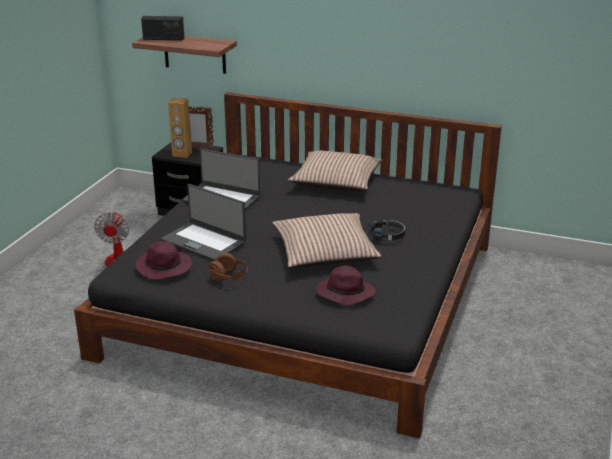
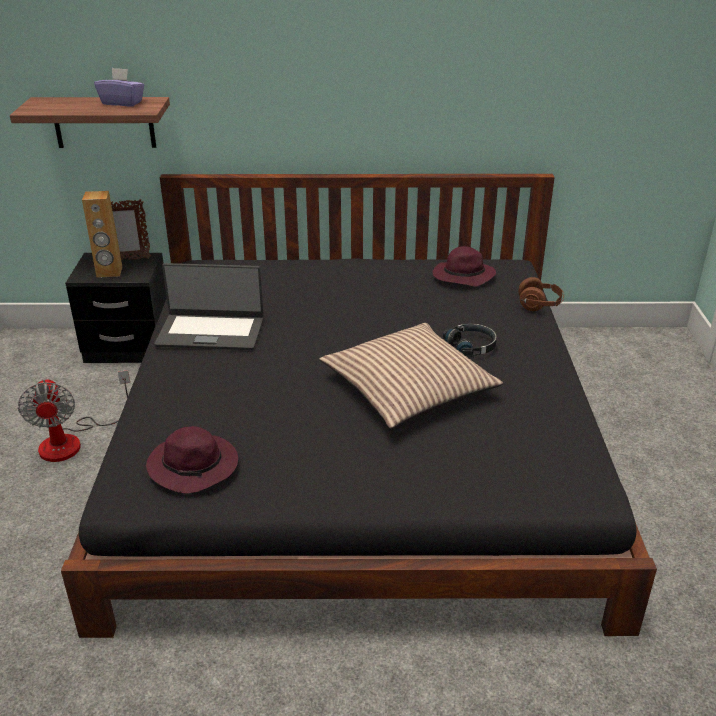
camera: 20 degrees left, 5 degrees up
(163, 39) = (56, 104): radio -> none
(204, 41) = (122, 103): none -> purple tissue box
(204, 241) = (229, 407): laptop -> none
(229, 278) = (303, 462): brown headphones -> brown headphones (539, 305)
(336, 181) = (349, 278): pillow -> none
(344, 293) = (482, 451): purple hat -> purple hat (462, 277)

